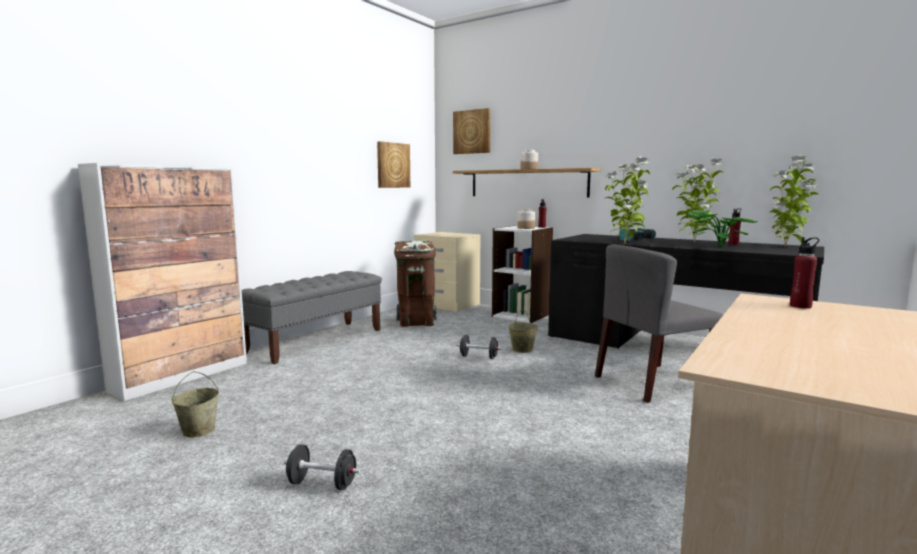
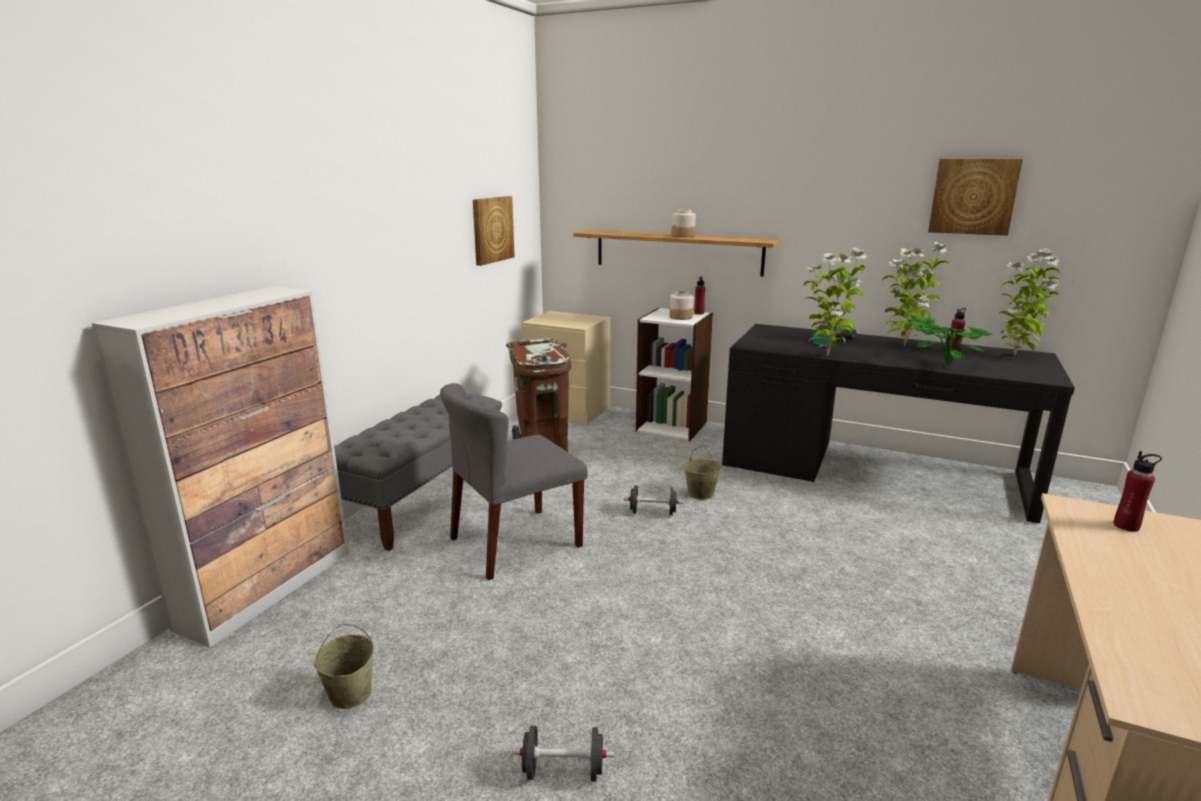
camera: 10 degrees left, 10 degrees up
(472, 132) = (596, 175): picture -> picture (973, 196)
(652, 382) = (874, 540): grey chair -> grey chair (515, 543)

